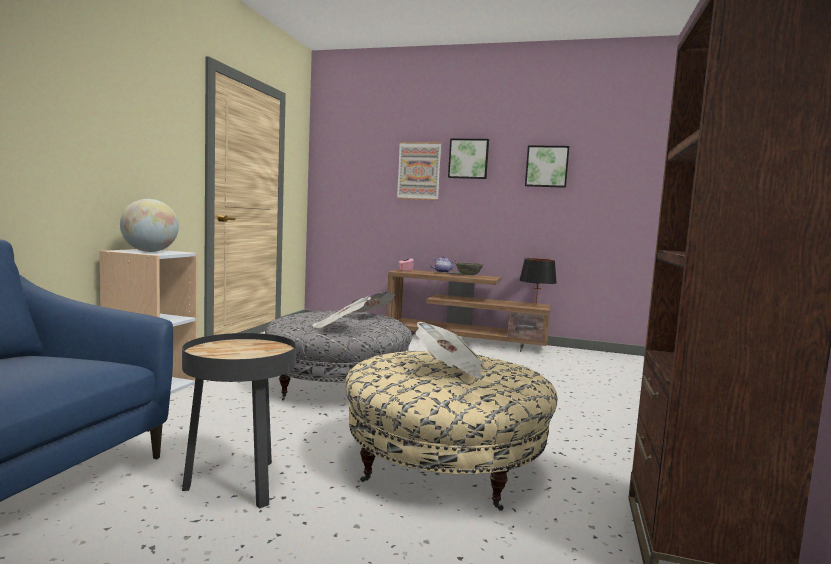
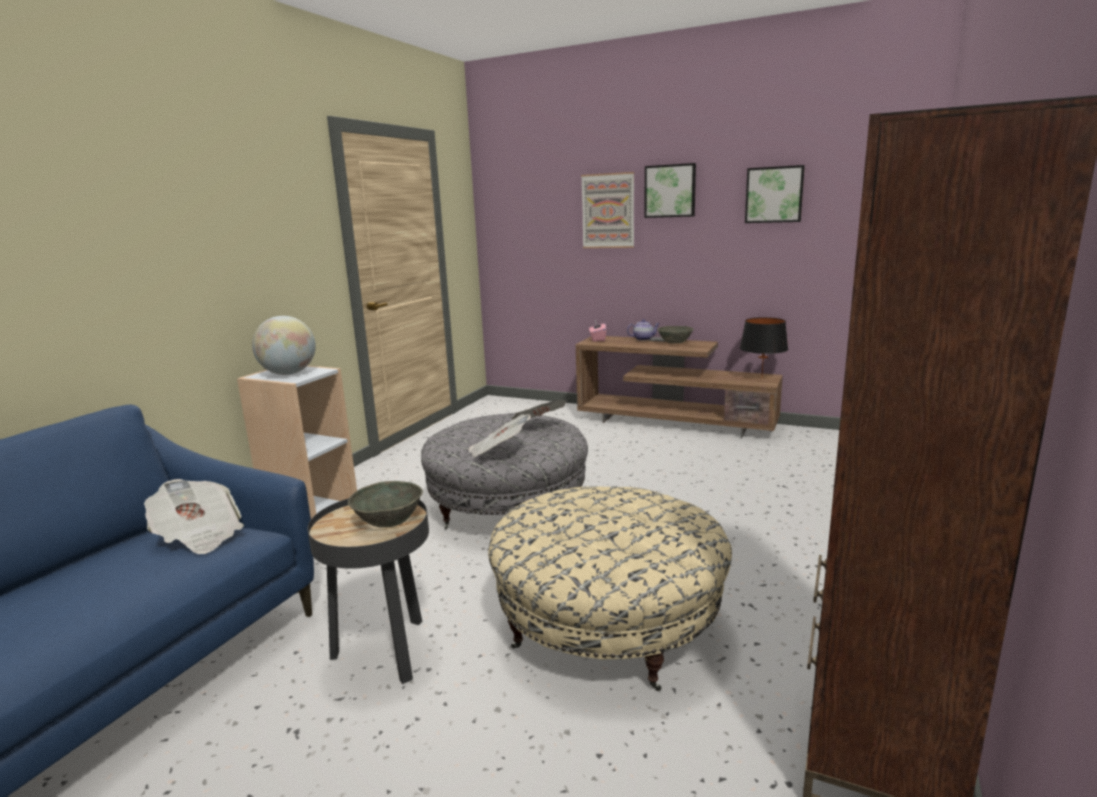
camera: 10 degrees right, 10 degrees up
(259, 350) = (389, 520): none -> grey bowl
(449, 369) = (605, 525): newspaper -> newspaper (199, 536)

